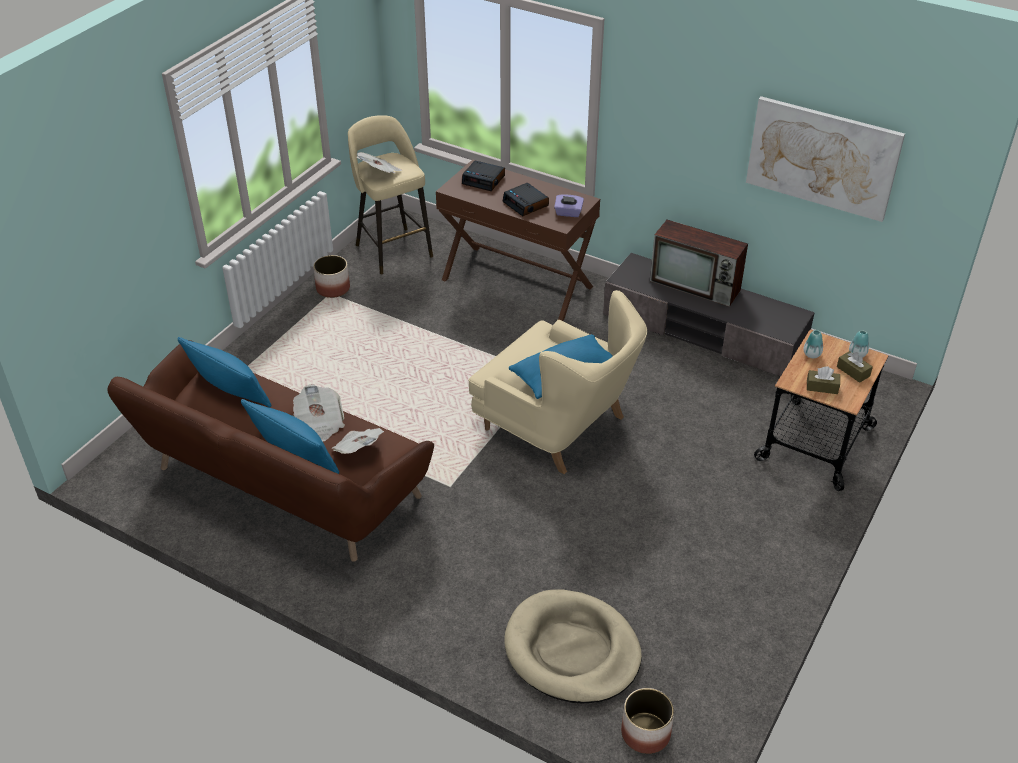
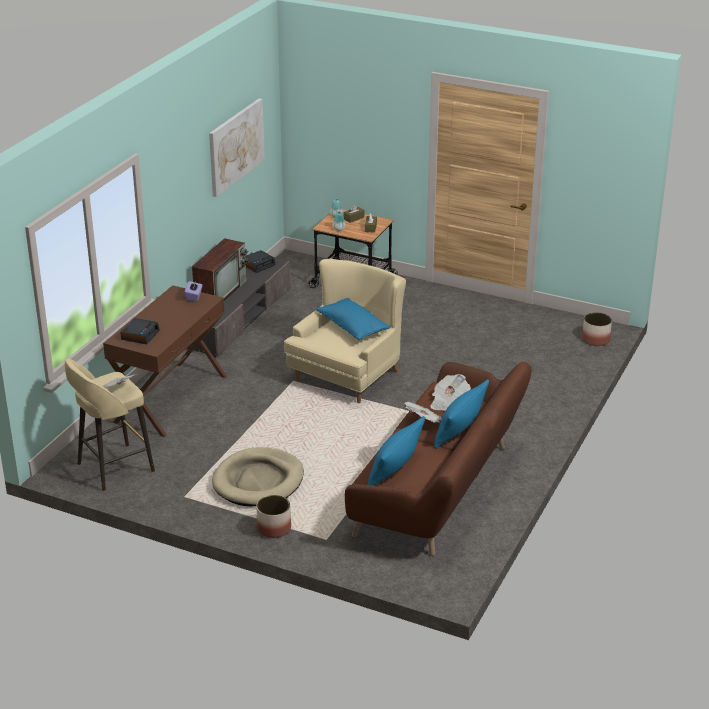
camera: 95 degrees left, 10 degrees down
(333, 288) = (176, 496): planter -> planter (274, 528)
(526, 204) = (180, 315): alarm clock -> alarm clock (258, 264)
(572, 650) = (548, 363): beige dog bed -> beige dog bed (258, 481)

